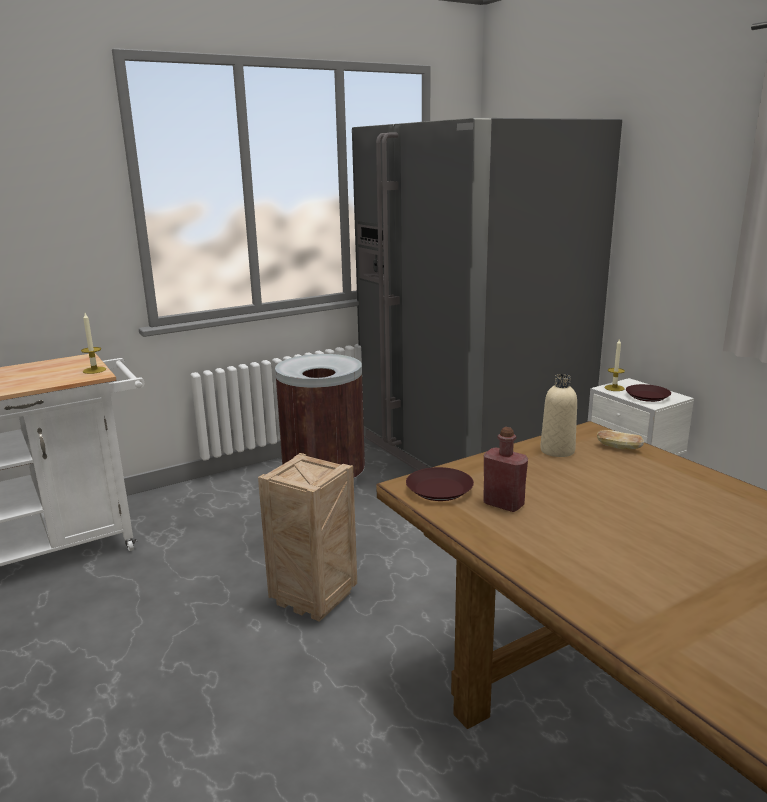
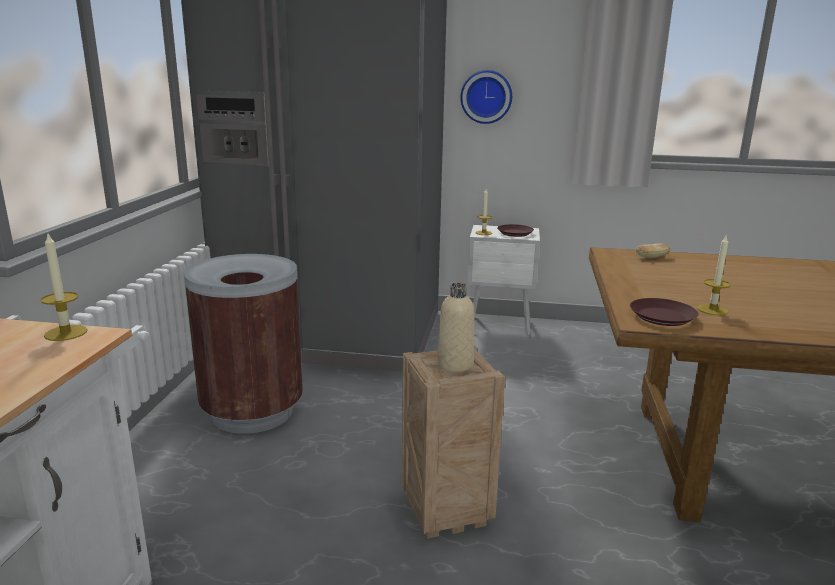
camera: 50 degrees left, 0 degrees up
(503, 504) = (712, 310): red bottle -> candle
(557, 451) = (634, 269): beige bottle -> beige bottle (455, 364)
(653, 235) = (486, 96): none -> wall clock

